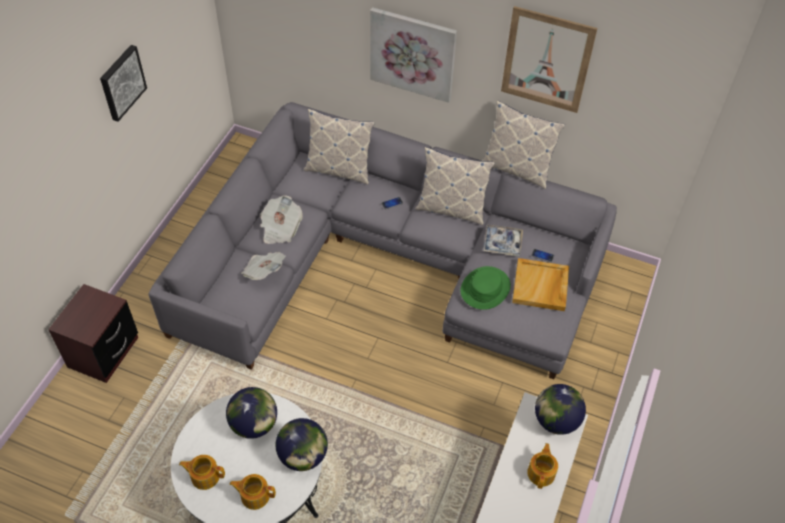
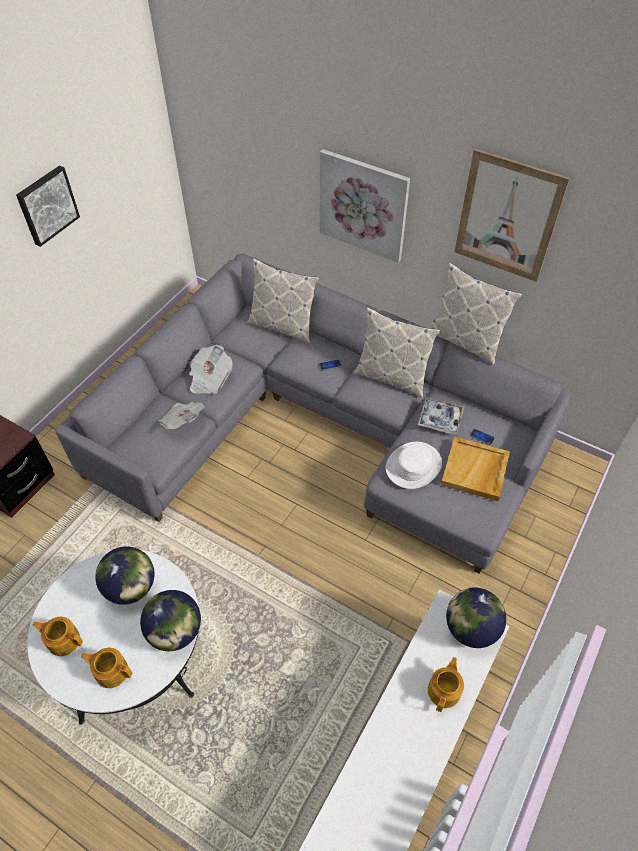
camera: 10 degrees right, 0 degrees up
(485, 288) = (413, 465): green hat -> white hat

